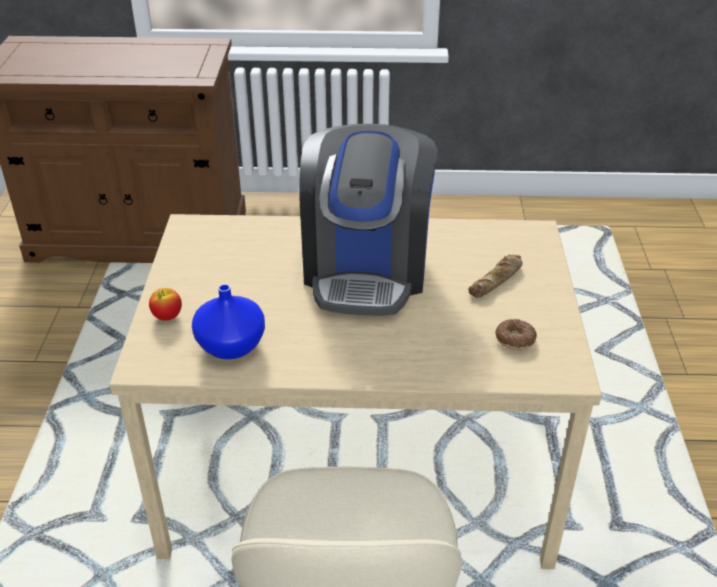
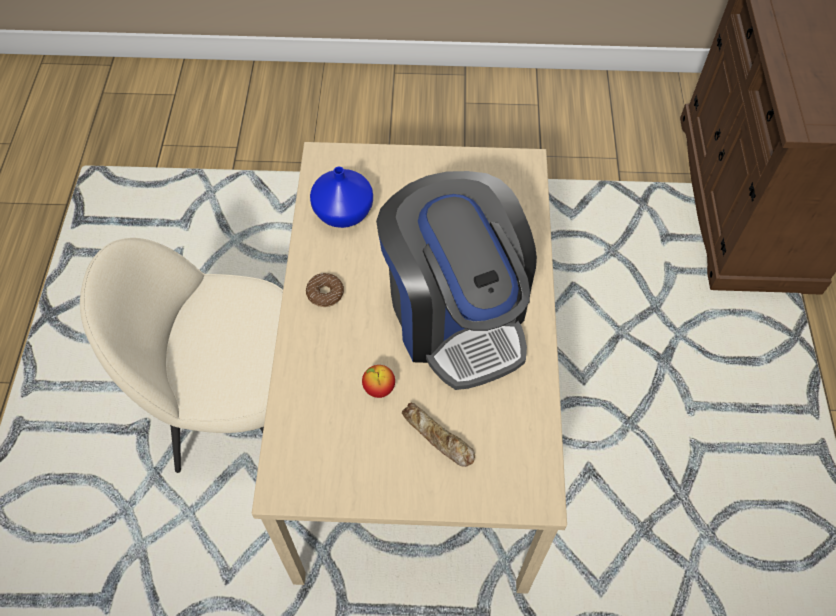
camera: 90 degrees right, 20 degrees up
(167, 317) = (384, 166): apple -> apple (379, 388)
(366, 269) = (456, 314): coffee machine -> coffee machine turned 120 degrees counterclockwise
(515, 340) = (338, 443): donut -> donut (325, 293)

